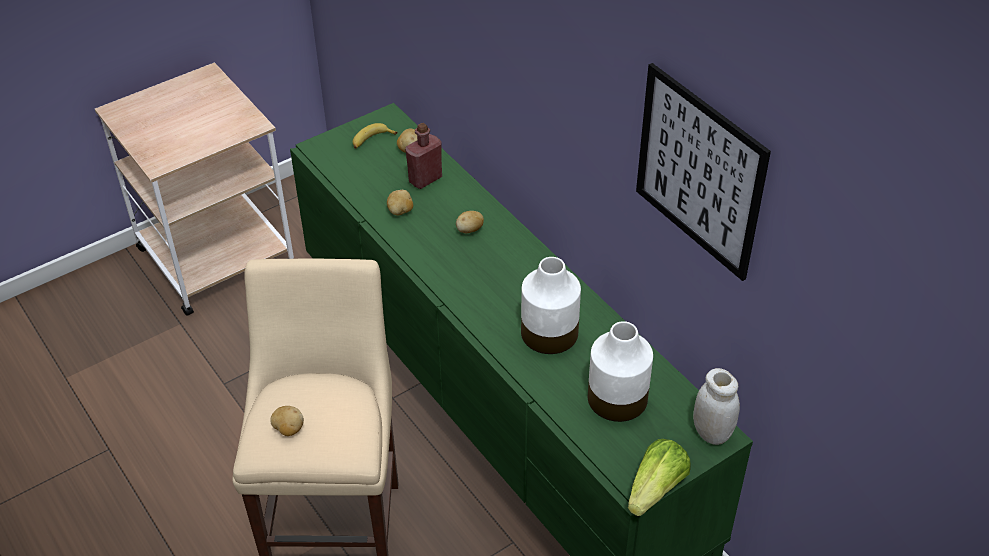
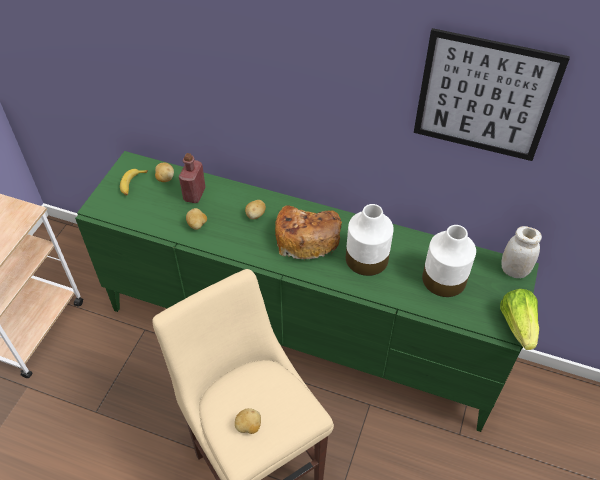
camera: 35 degrees left, 5 degrees up
(504, 278) = (306, 236): none -> bread

